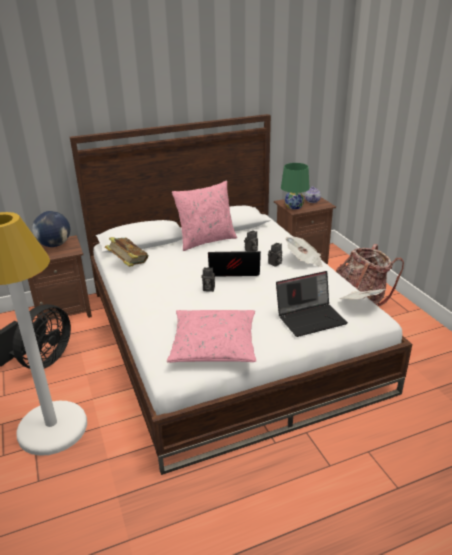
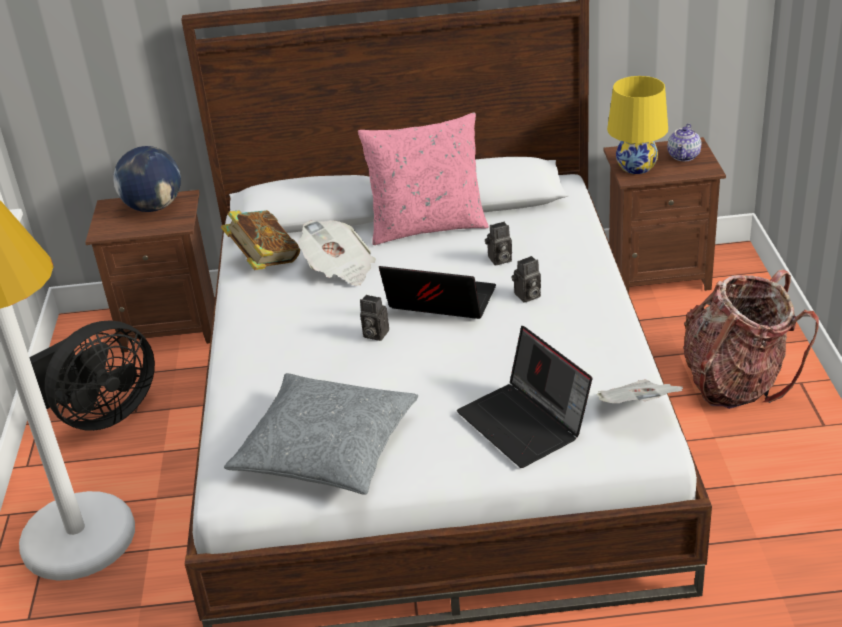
camera: 20 degrees right, 5 degrees up
(214, 345) = (326, 448): pink pillow -> grey pillow
(294, 206) = (636, 166): green table lamp -> yellow table lamp
(304, 261) = (588, 297): newspaper -> newspaper (339, 269)
(311, 318) = (525, 423): laptop -> laptop turned 60 degrees clockwise

